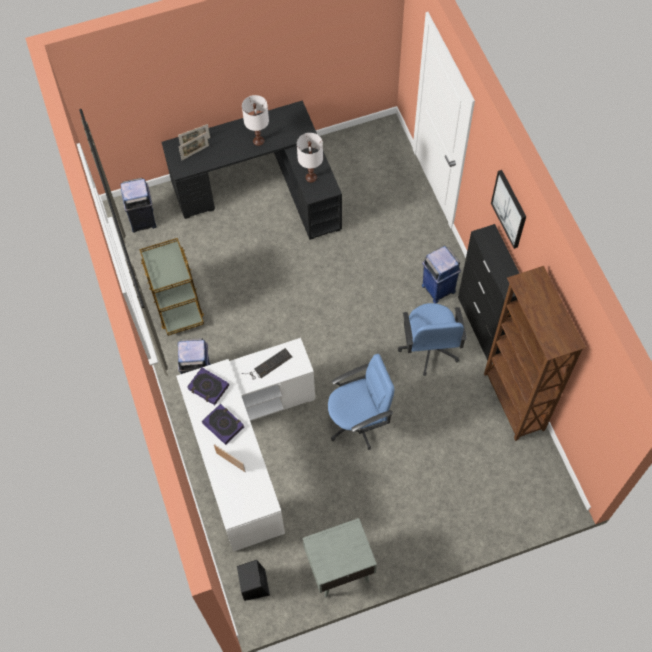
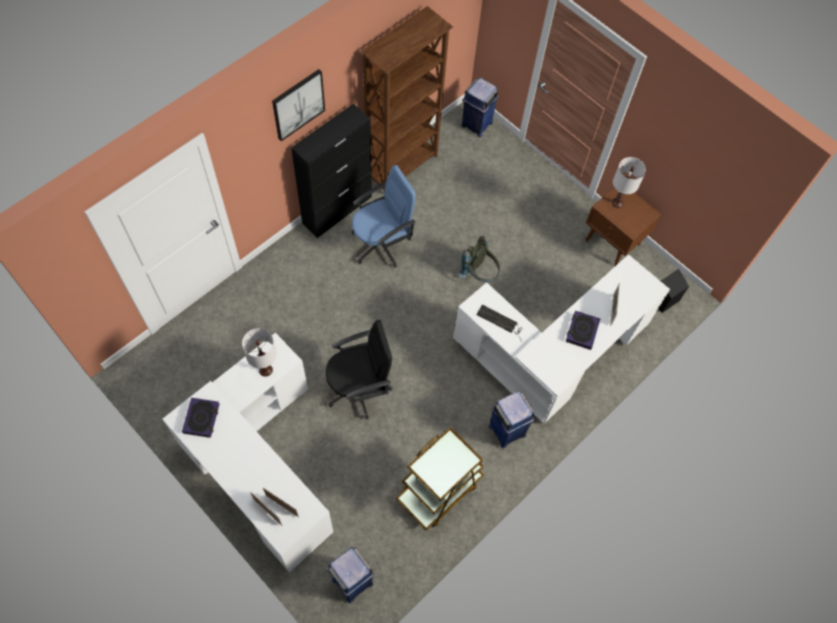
camera: 120 degrees left, 0 degrees up
(208, 387) = (553, 361): book -> book (201, 418)
(258, 141) = (239, 442): white table lamp -> white table lamp (617, 203)
(264, 189) = (258, 464): black desk -> white desk
(292, 278) = (359, 388): none -> black office chair
(338, 569) = (613, 243): grey nightstand -> brown nightstand
(358, 421) = (479, 274): blue office chair -> grey backpack
(438, 288) = (314, 257): blue trash can -> blue trash can (476, 124)

